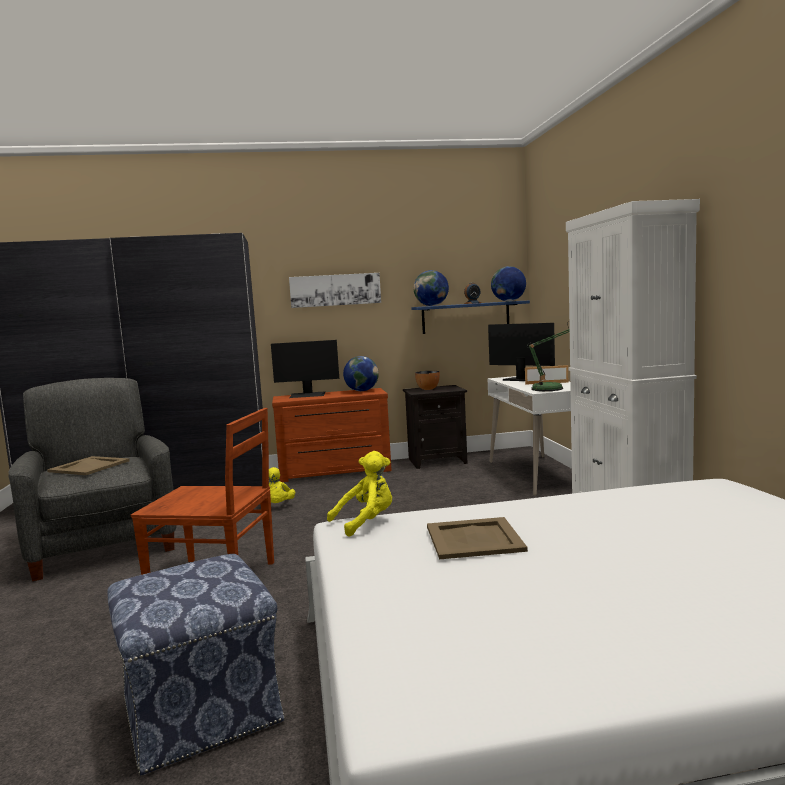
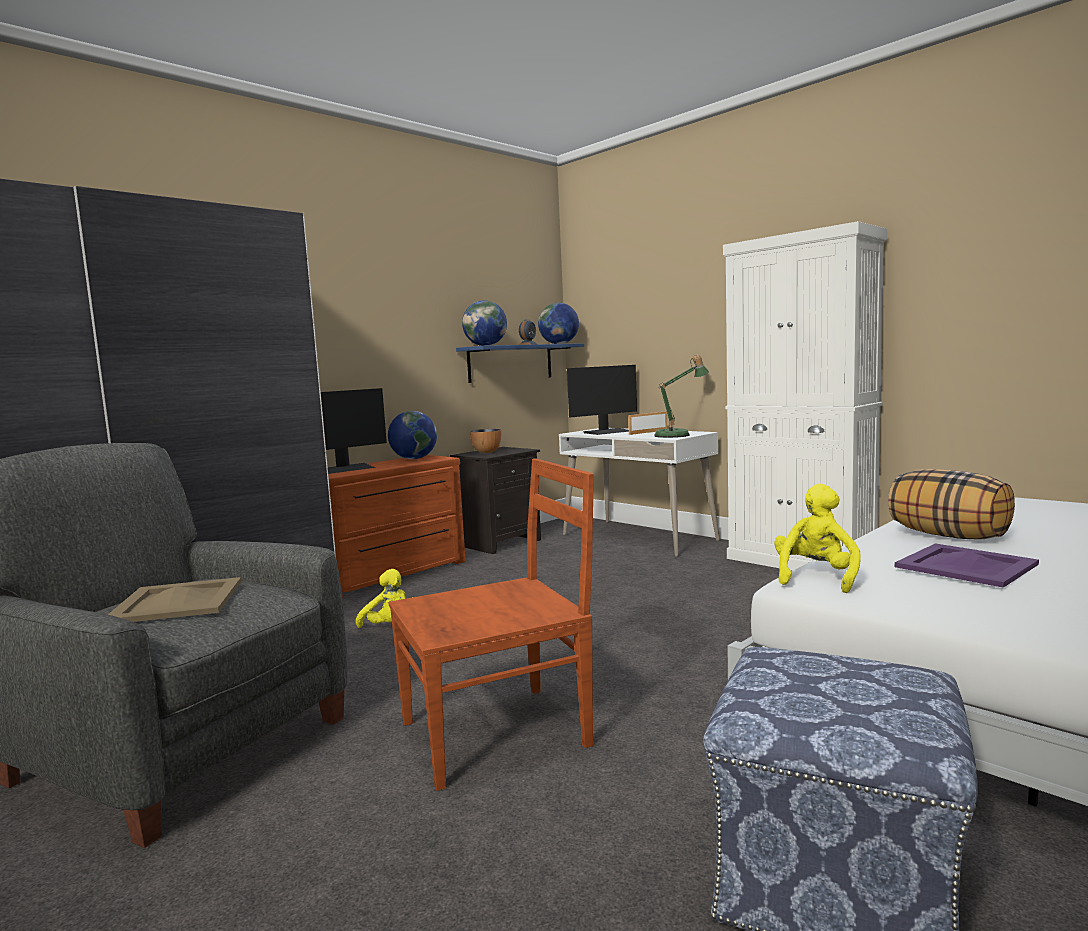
camera: 35 degrees left, 0 degrees up
(335, 290) = (368, 319): picture -> none
(473, 538) = (964, 565): beige tray -> purple tray
(523, 379) = (607, 432): monitor -> monitor turned 150 degrees clockwise
(555, 514) = (949, 536): none -> pillow

